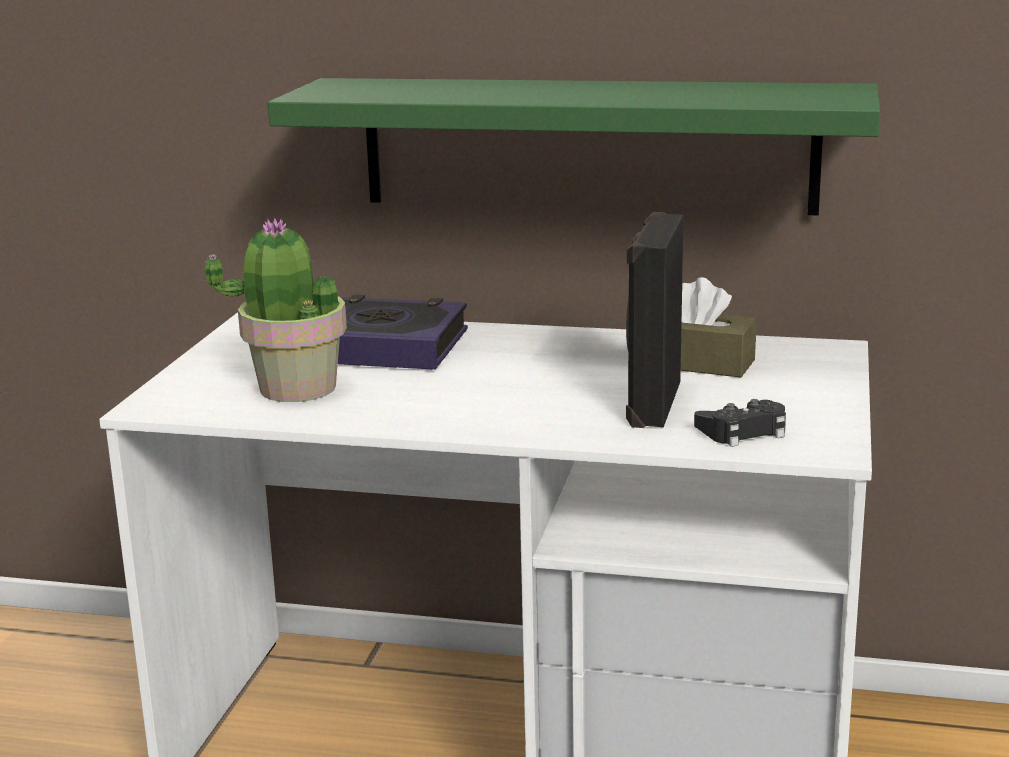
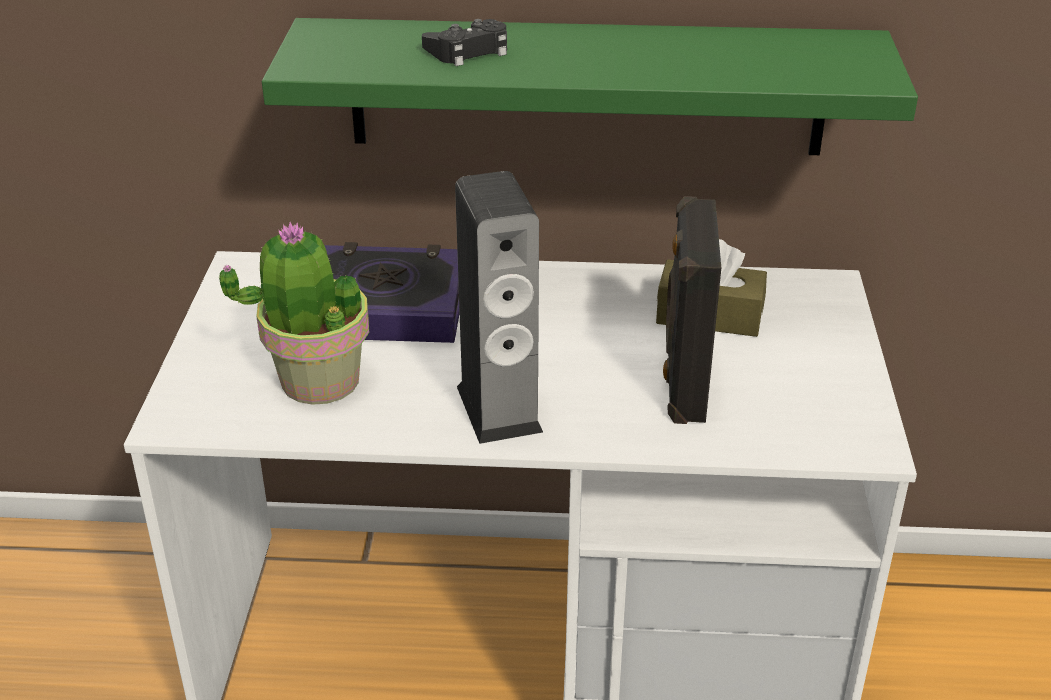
camera: 10 degrees left, 15 degrees up
(461, 411) = (499, 409): none -> speaker
(743, 432) = (783, 424): black game controller -> black game controller (469, 51)

